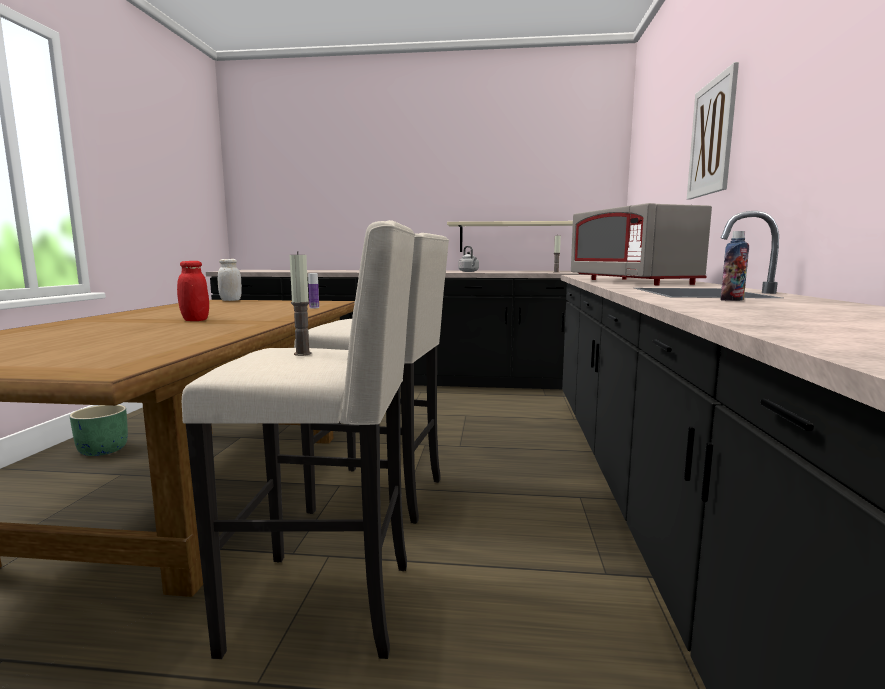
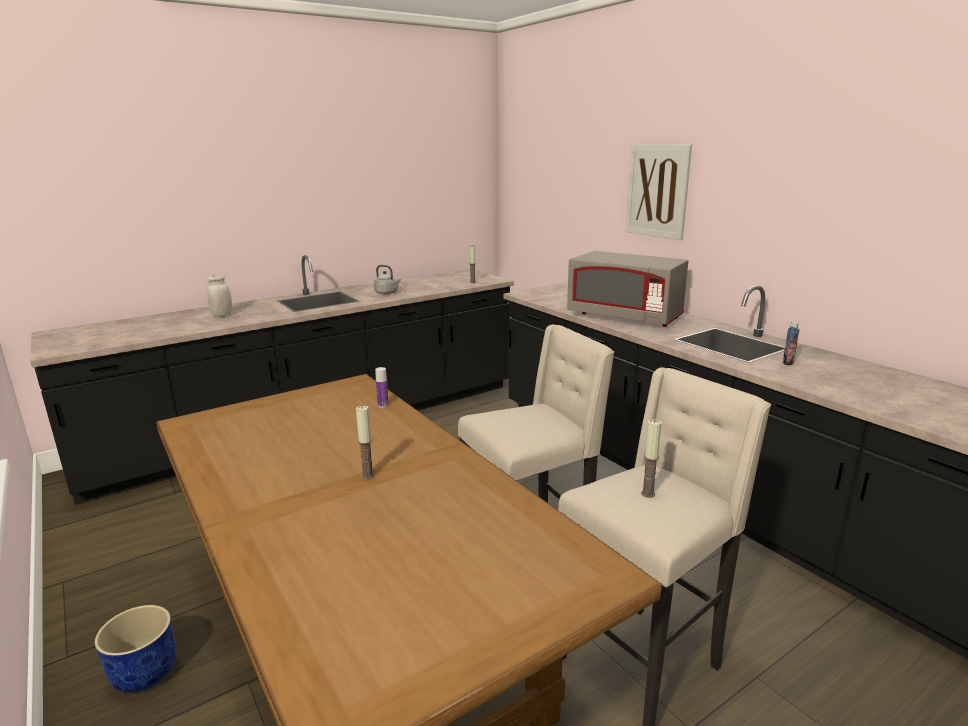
camera: 40 degrees left, 10 degrees up
(102, 450) = (144, 674): green planter -> blue planter
(195, 320) = (367, 476): red jar -> candle
(230, 300) = (216, 413): white jar -> white jar (222, 315)
(517, 237) = (406, 240): beige shelf -> none

